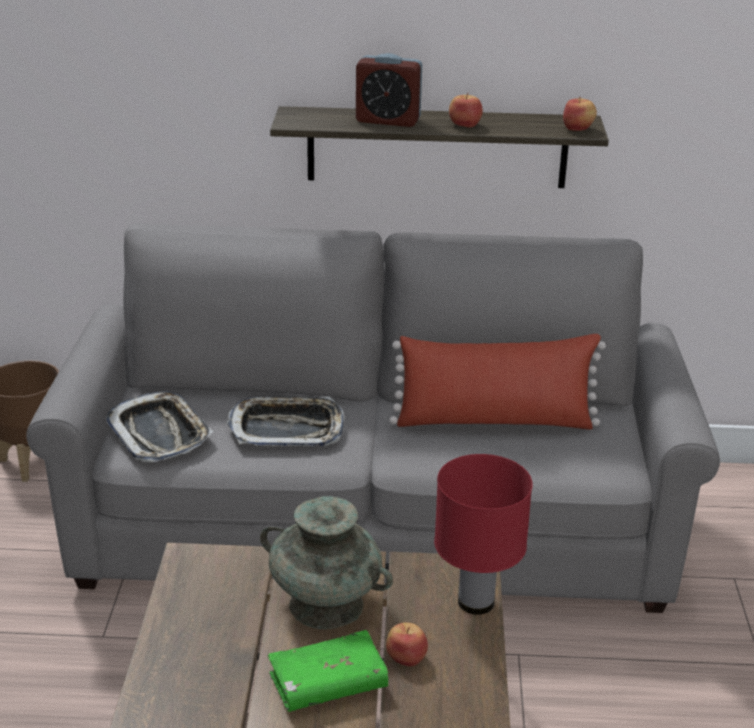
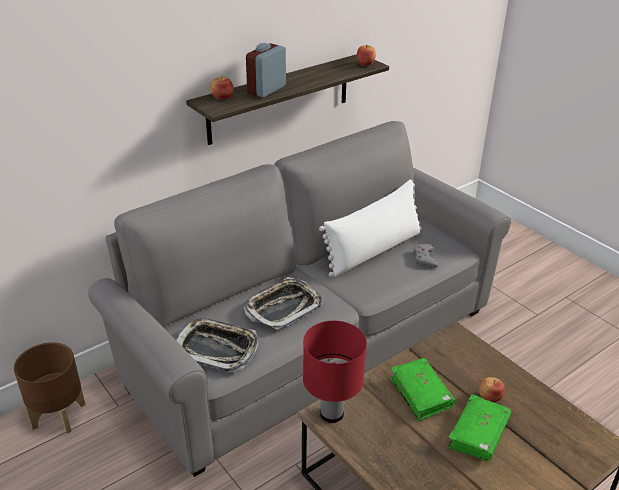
camera: 40 degrees left, 5 degrees up
(325, 604) = (421, 394): turquoise vase -> green book
(388, 120) = (266, 89): alarm clock -> alarm clock turned 150 degrees clockwise
(465, 124) = (309, 79): apple -> apple (222, 97)
(477, 602) = (479, 350): red table lamp -> red table lamp (332, 413)
(494, 421) = (374, 250): red pillow -> white pillow
(551, 460) = (424, 258): none -> grey game controller

